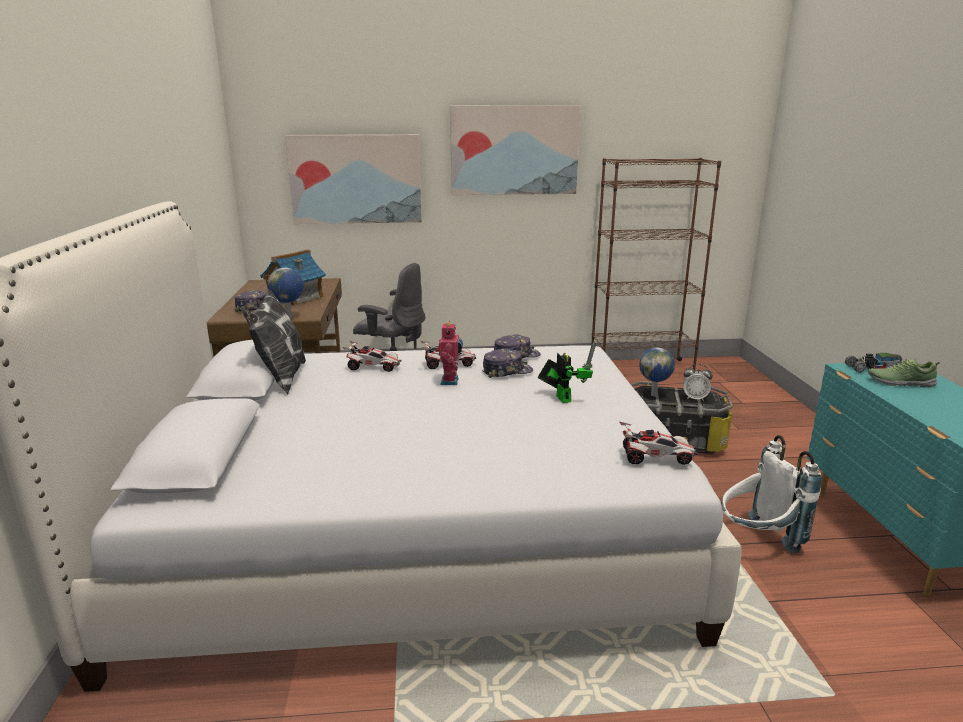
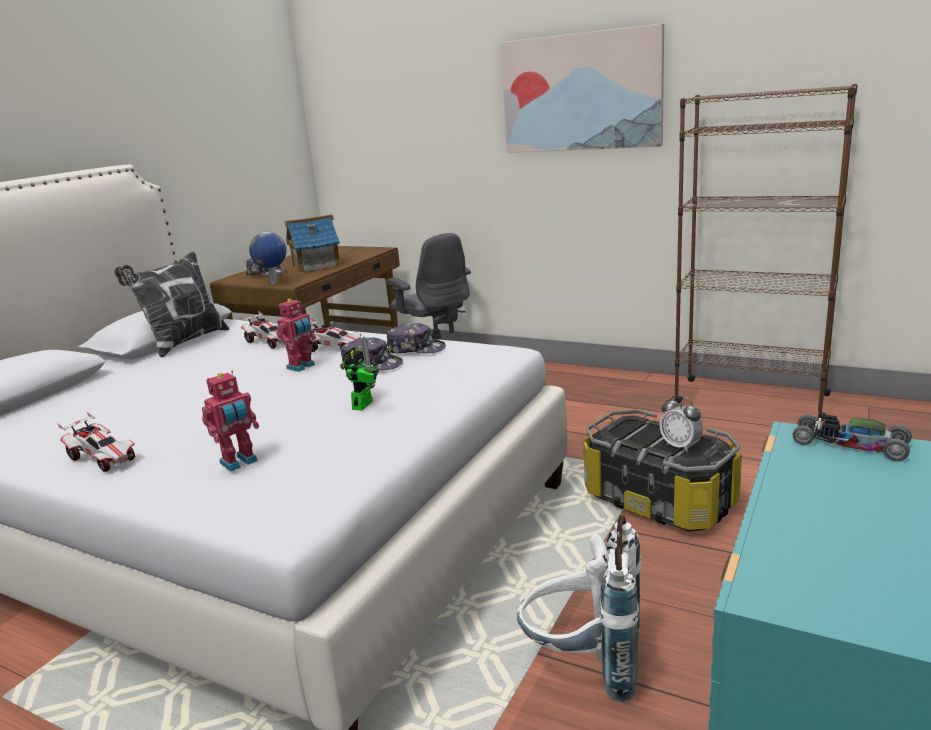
camera: 35 degrees right, 0 degrees up
(356, 179) = (412, 137): picture -> none
(568, 451) = (240, 463): none -> toy robot
(654, 395) = (631, 430): globe -> none
(655, 457) = (306, 493): toy car -> toy car (103, 459)
(900, 382) = (843, 474): shoe -> none

